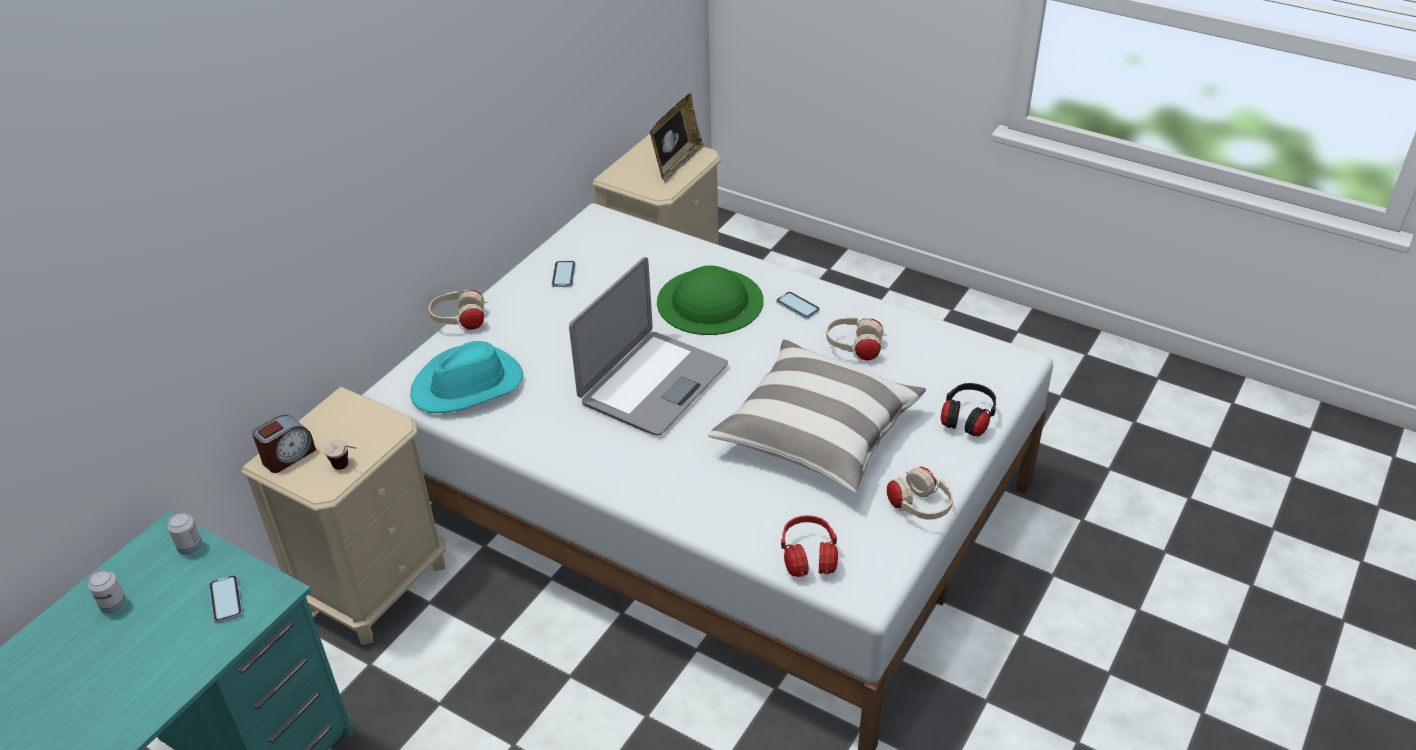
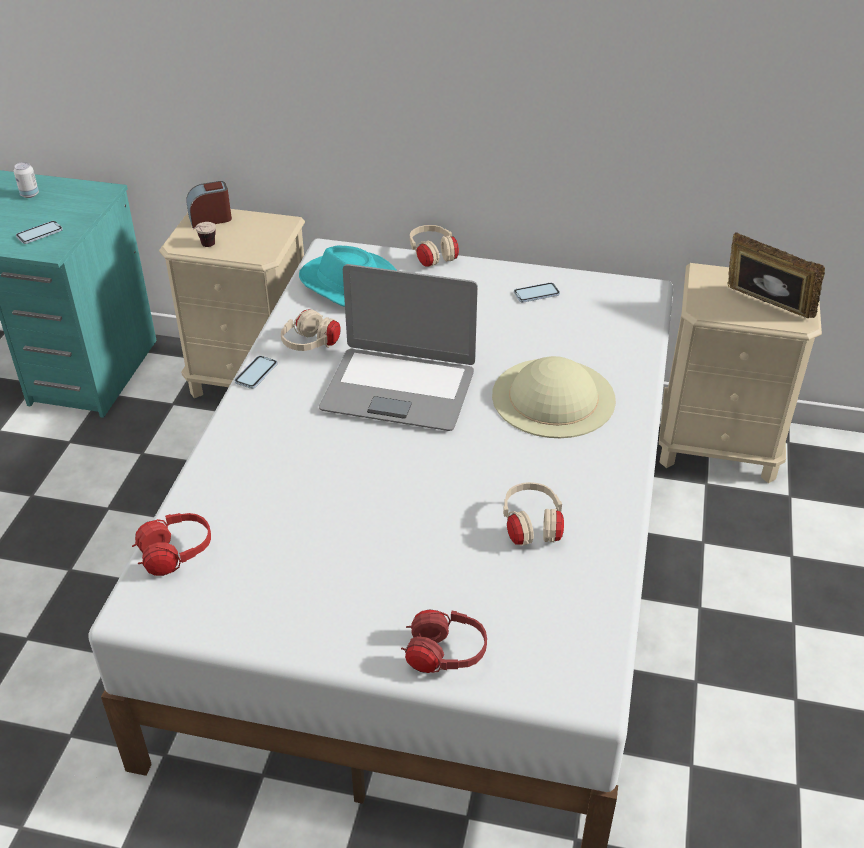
camera: 70 degrees right, 0 degrees up
(191, 548) = (89, 204): can -> none
(288, 456) = (210, 219): alarm clock -> alarm clock turned 135 degrees clockwise
(676, 163) = (765, 307): picture frame -> picture frame turned 150 degrees counterclockwise
(710, 301) = (553, 397): green hat -> beige hat
(797, 306) = (584, 465): phone -> phone (256, 373)
(817, 434) = (368, 525): pillow -> none
(919, 507) = (276, 633): beige headphones -> beige headphones (311, 346)
(967, 421) = (444, 655): black headphones -> red headphones

